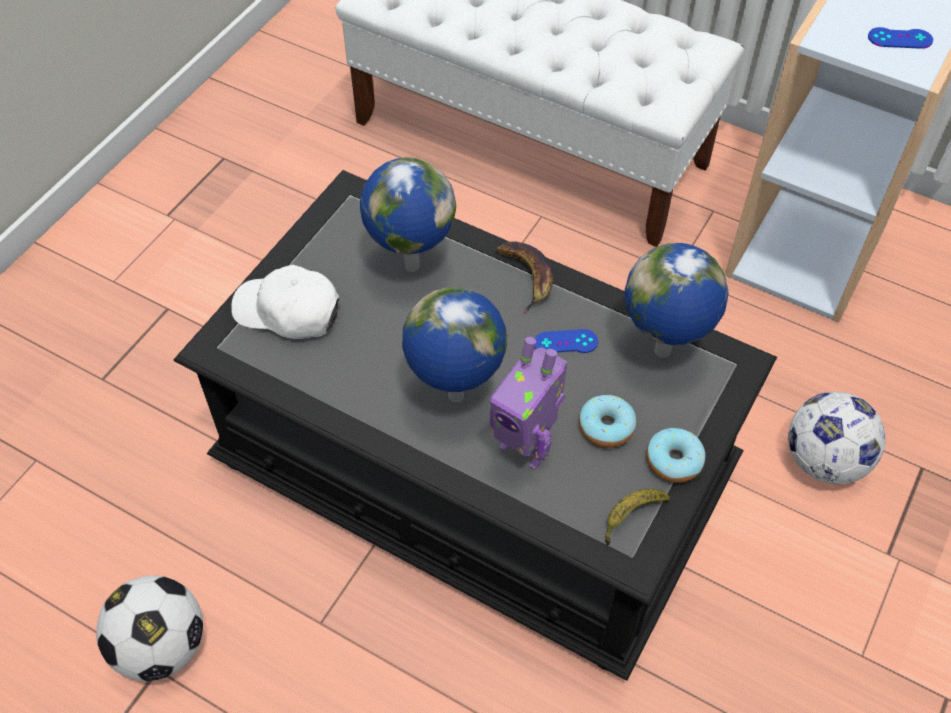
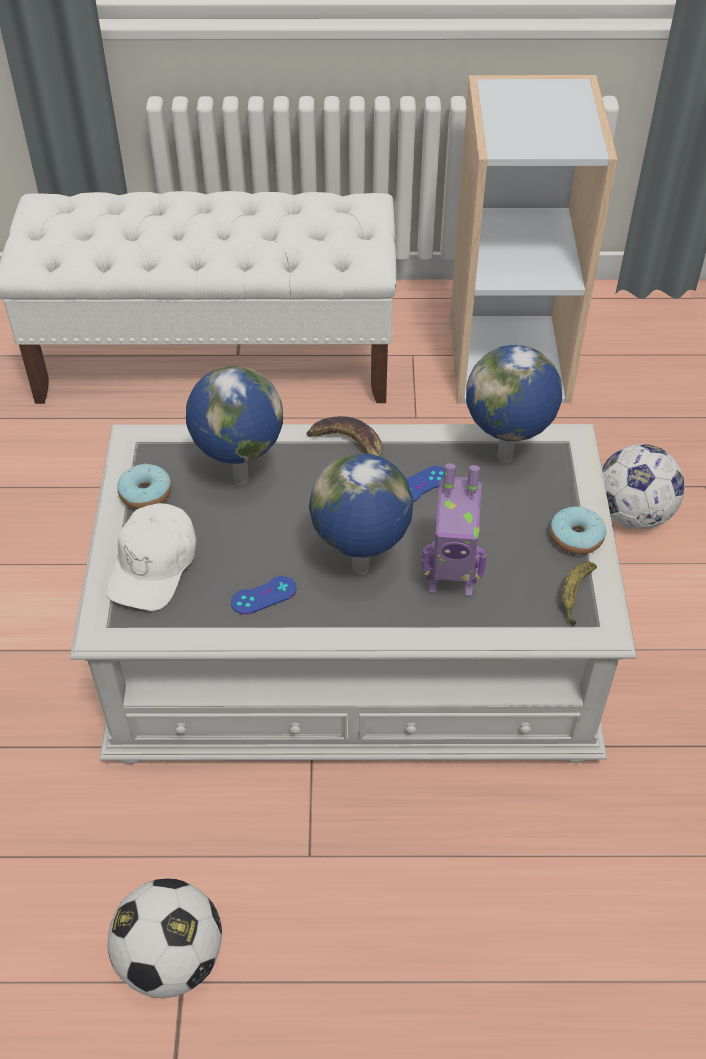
camera: 30 degrees left, 5 degrees down
(288, 312) = (154, 566): white cap -> white cap turned 60 degrees counterclockwise
(477, 462) = (355, 648): black coffee table -> white coffee table
(606, 427) = (504, 536): donut -> donut (145, 494)
(900, 38) = (559, 128): blue game controller -> blue game controller (263, 595)

